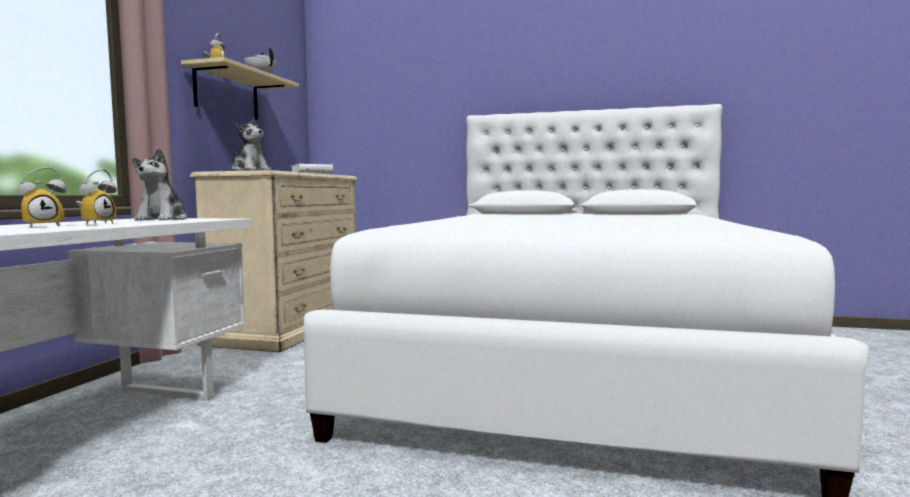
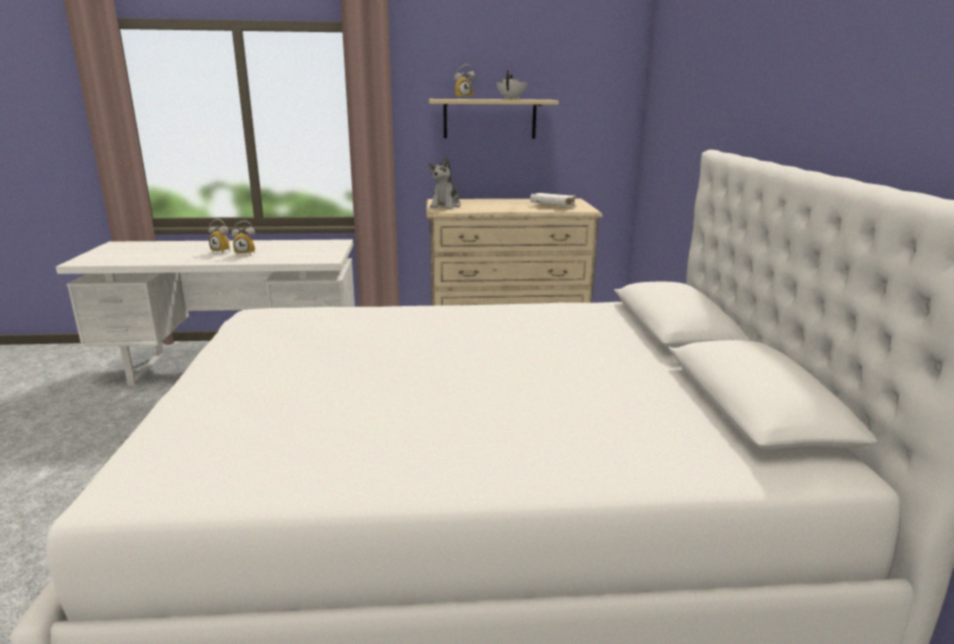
camera: 70 degrees right, 15 degrees up
(162, 219) = (313, 250): plush toy -> none

